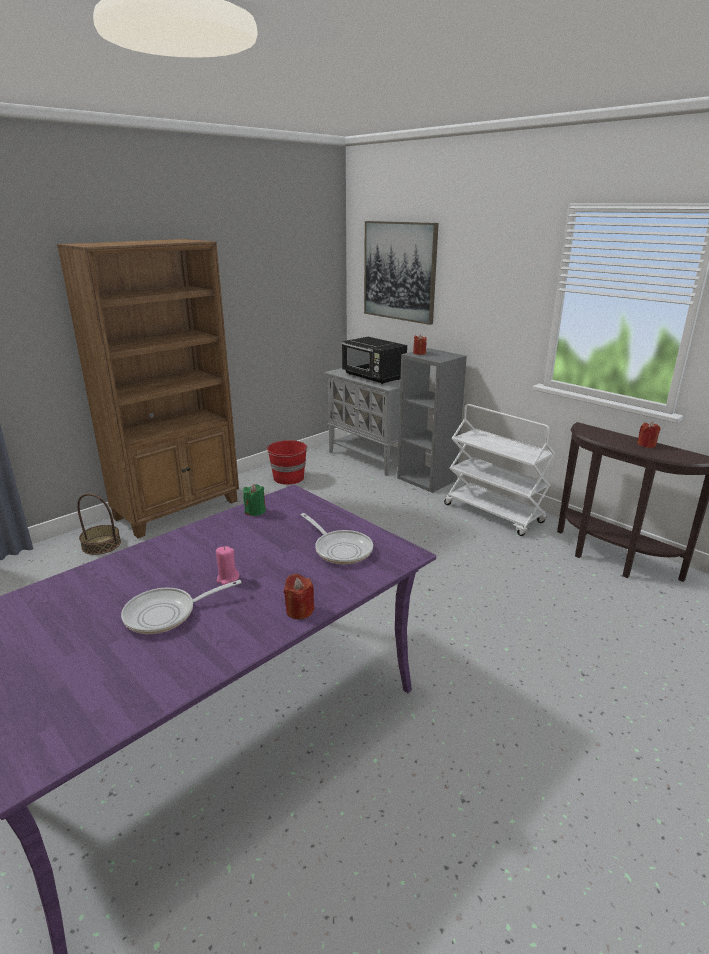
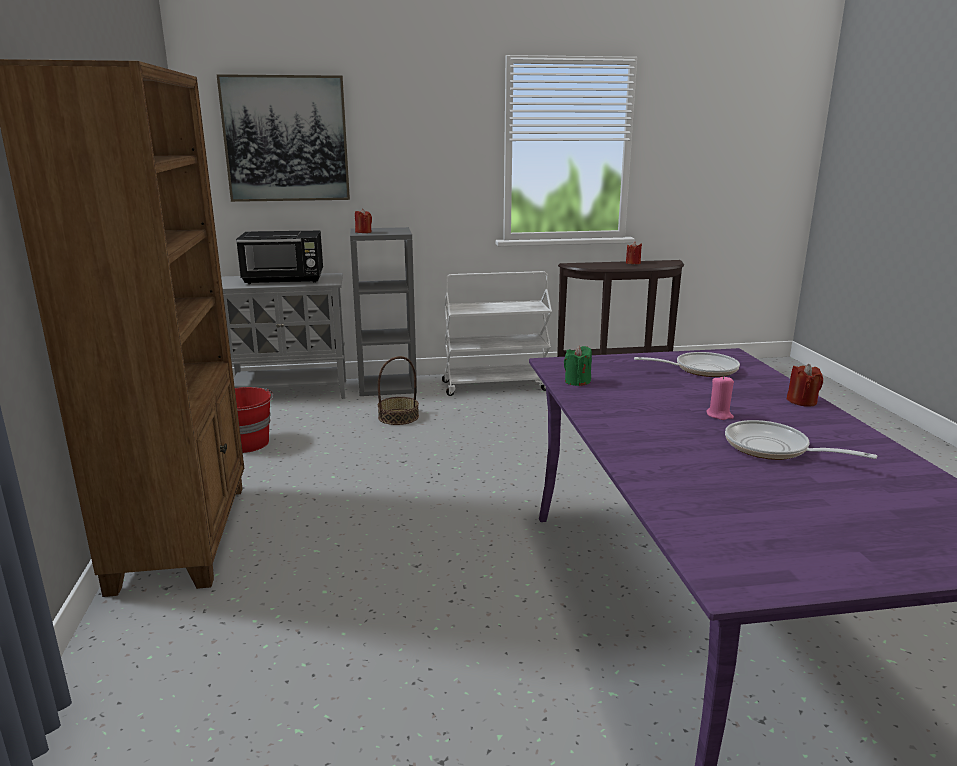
camera: 55 degrees left, 5 degrees down
(101, 545) = (174, 625): basket -> basket (398, 417)
(166, 614) = (773, 449): frying pan -> frying pan turned 120 degrees clockwise

